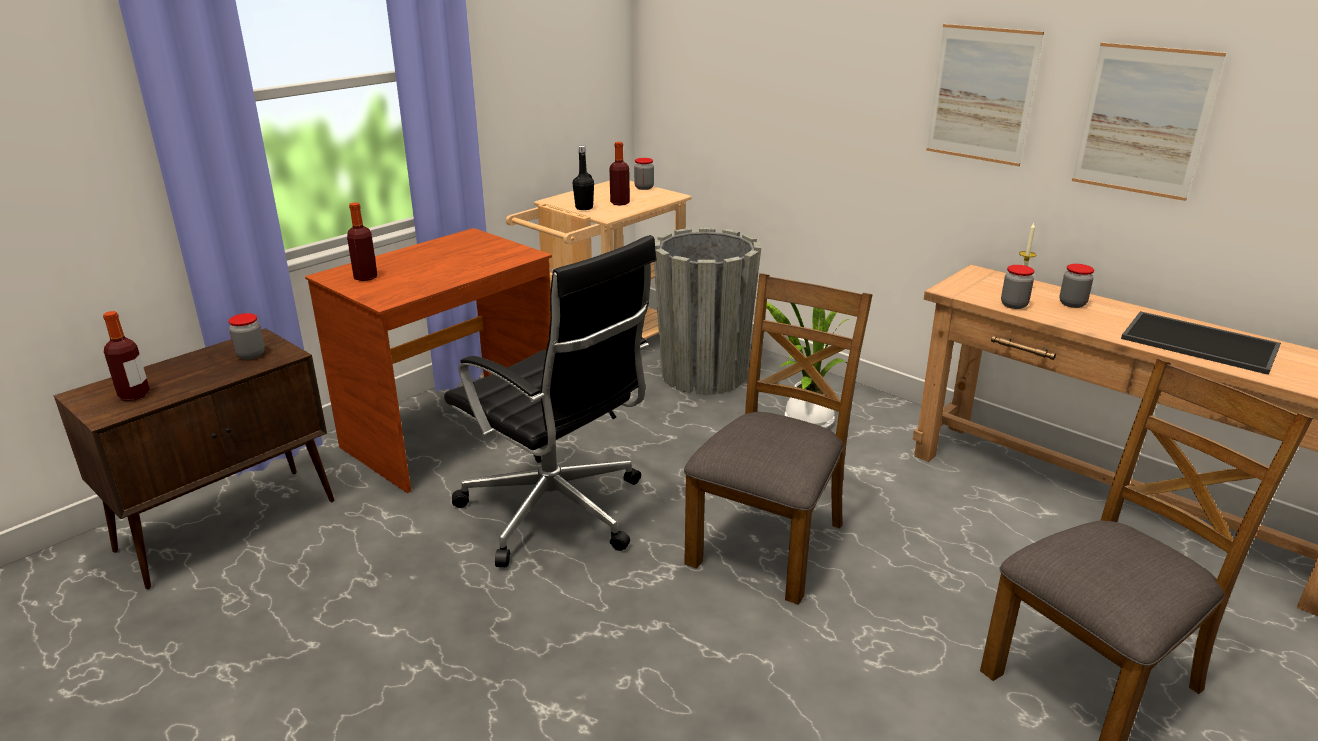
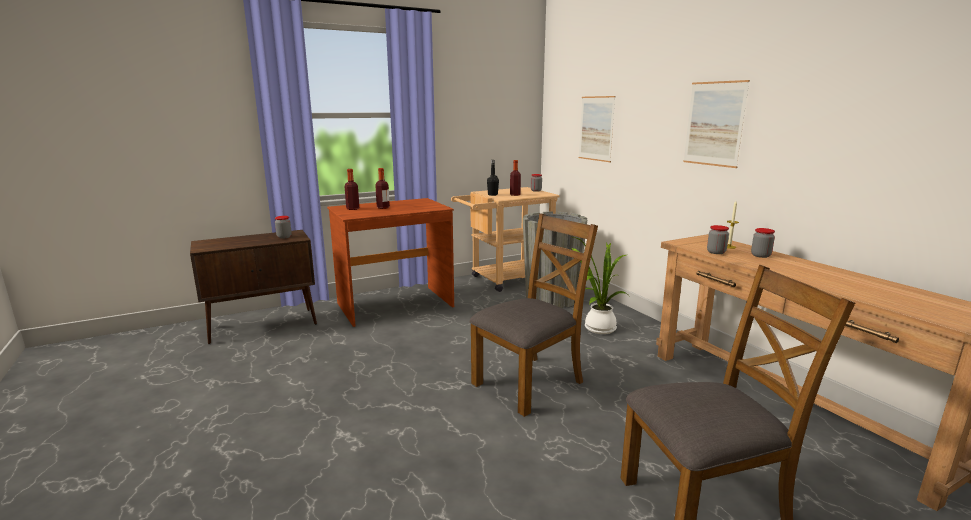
camera: 20 degrees right, 10 degrees down
(134, 395) = (221, 244): bottle -> bottle (383, 207)
(557, 513) = (420, 347): black office chair -> none
(1143, 121) = (813, 131): picture -> picture (596, 128)
(1201, 342) = (843, 281): tray -> none

